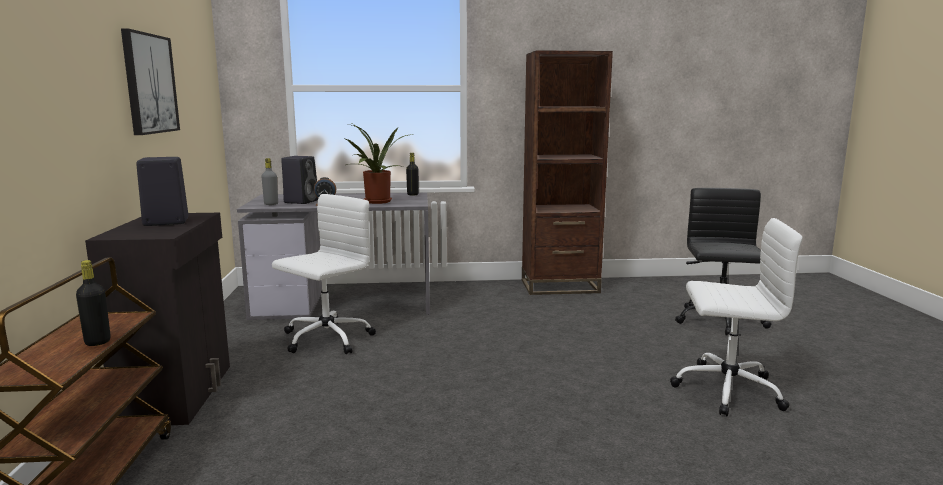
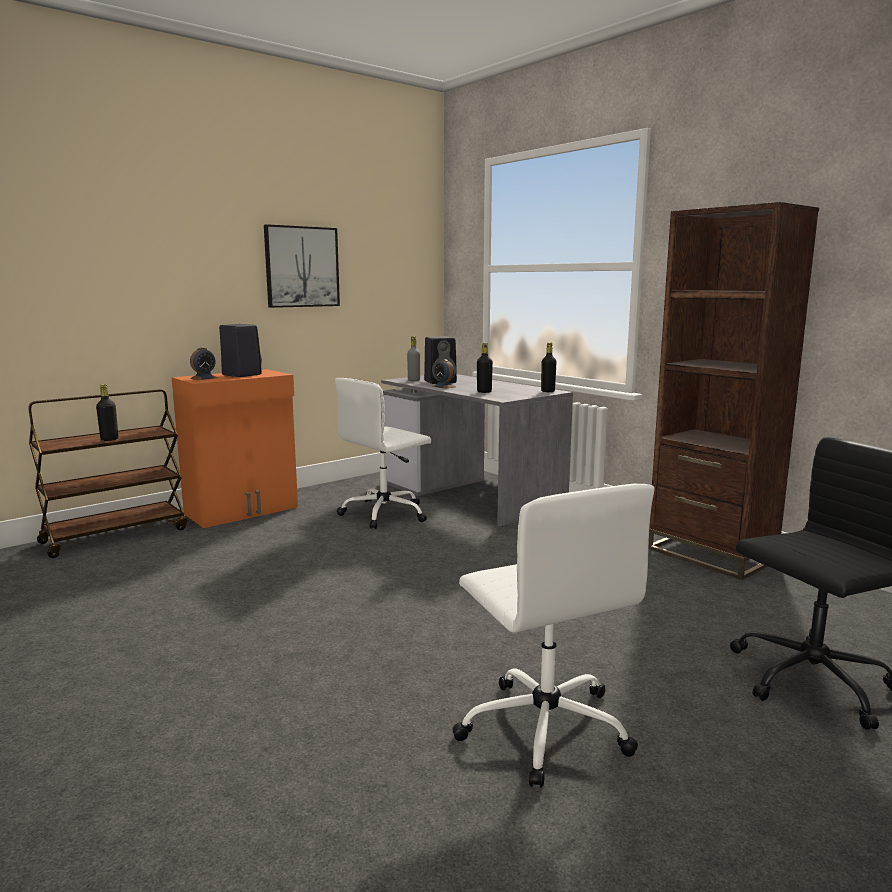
camera: 55 degrees right, 0 degrees up
(144, 232) = (204, 378): none -> alarm clock
(180, 393) = (243, 511): black cabinet -> orange cabinet
(325, 339) = (385, 513): white office chair -> white office chair turned 135 degrees clockwise
(377, 202) = (484, 392): potted plant -> black bottle

